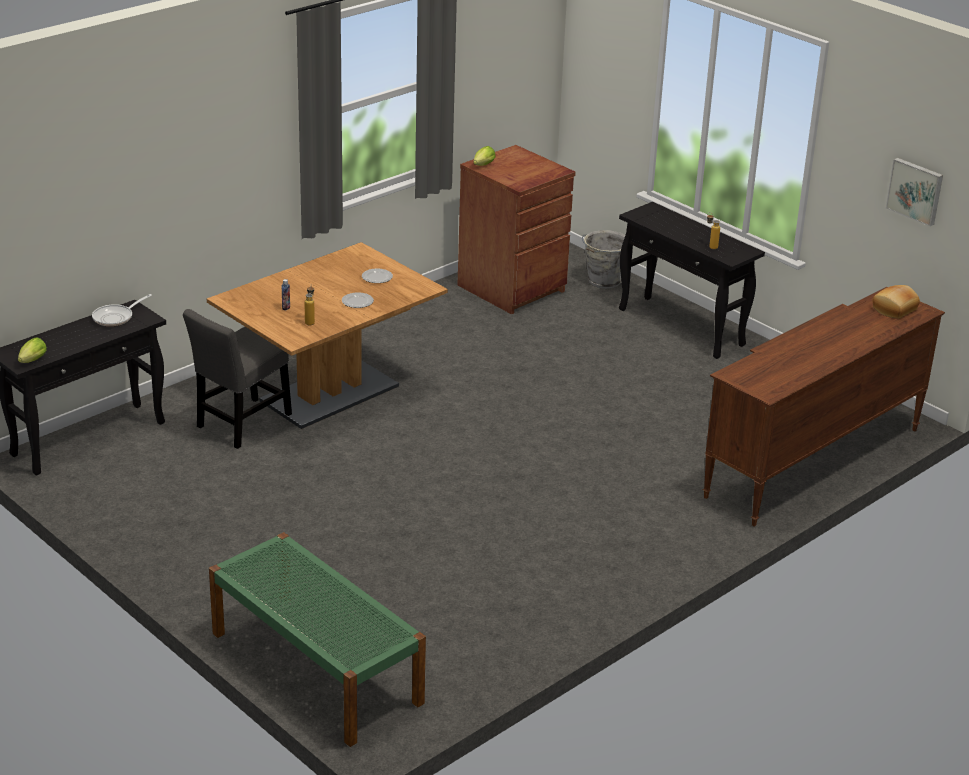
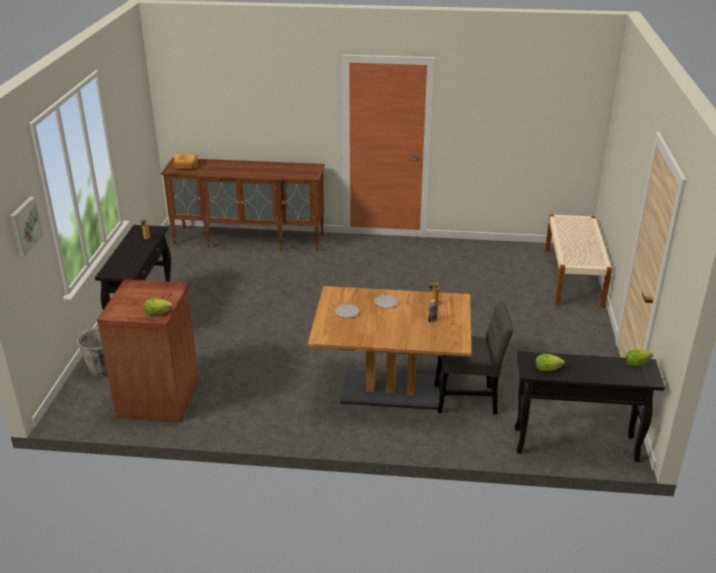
camera: 130 degrees left, 0 degrees up
(116, 317) = (549, 369): frying pan -> lettuce
(315, 668) = (573, 277): green bench -> beige bench
(915, 191) = (137, 117): picture -> picture (24, 226)

